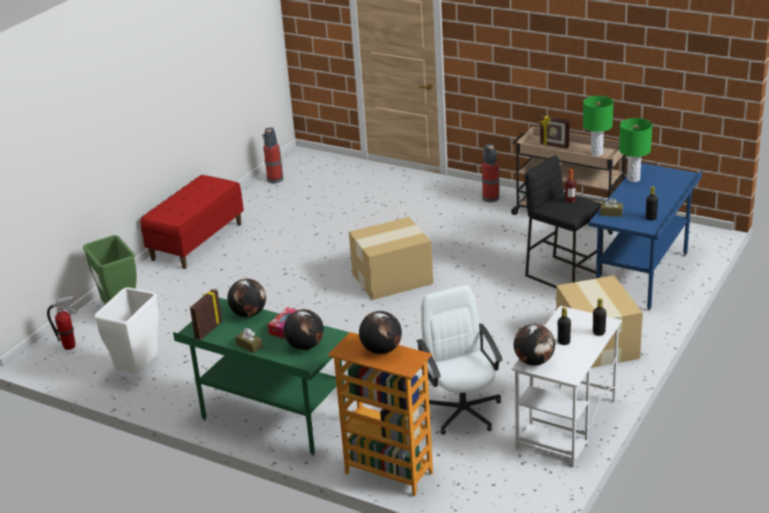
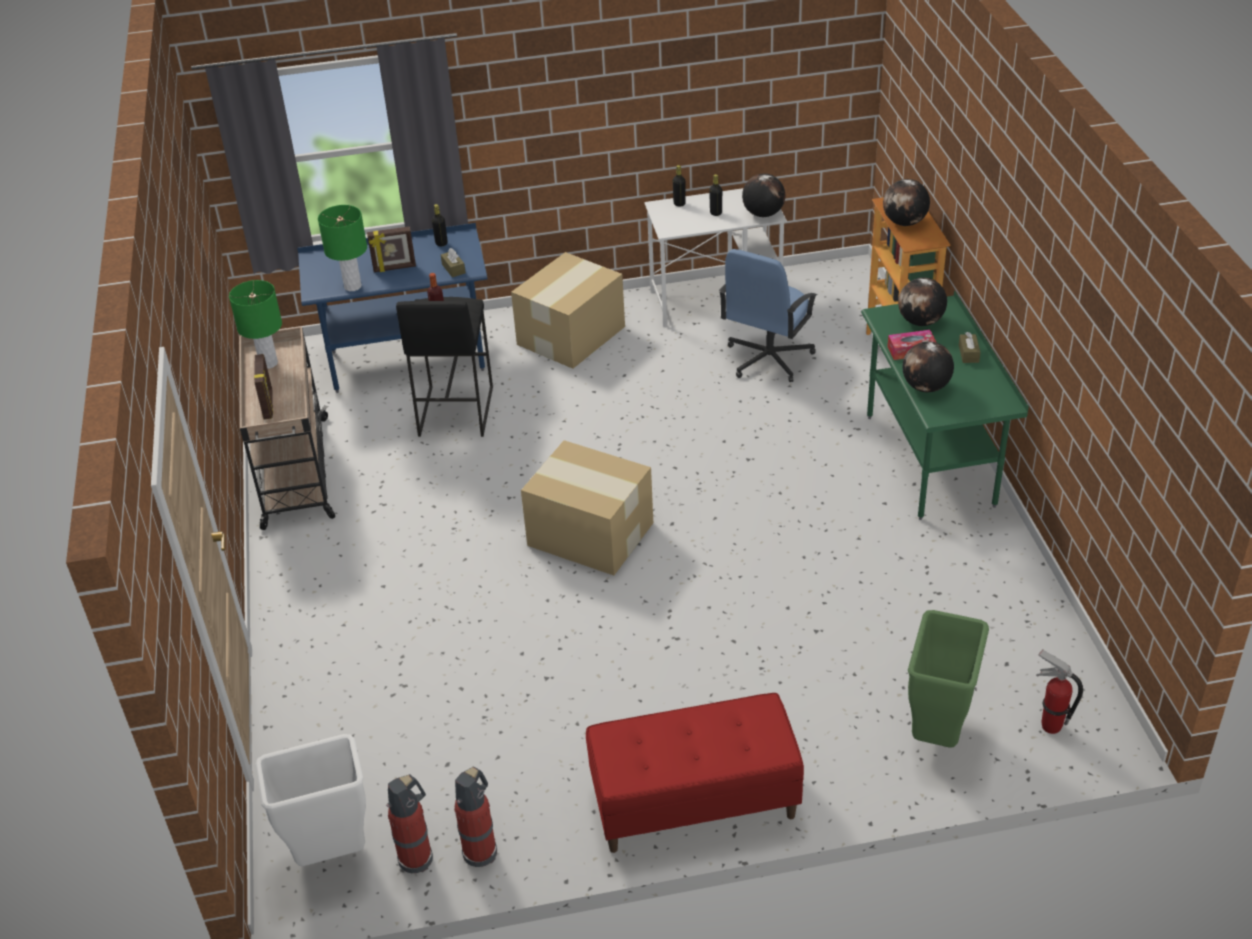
camera: 130 degrees left, 10 degrees up
(139, 371) = (1001, 618): white trash can -> white trash can (330, 855)
(208, 330) = (986, 395): picture frame -> picture frame (394, 268)
(463, 411) = (768, 359): white office chair -> blue office chair
(491, 199) = (300, 561): fire extinguisher -> fire extinguisher (481, 851)

